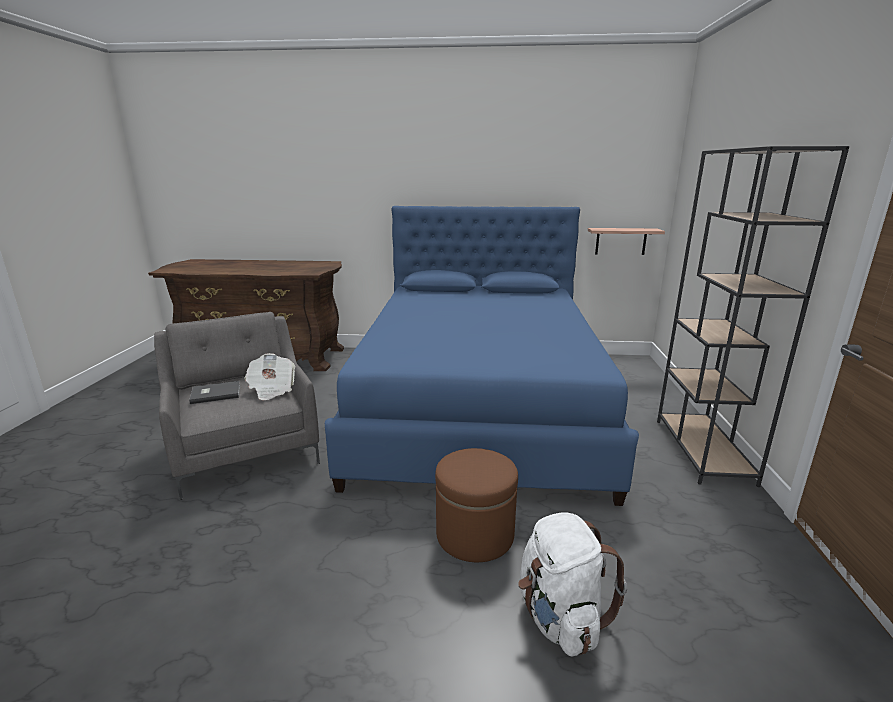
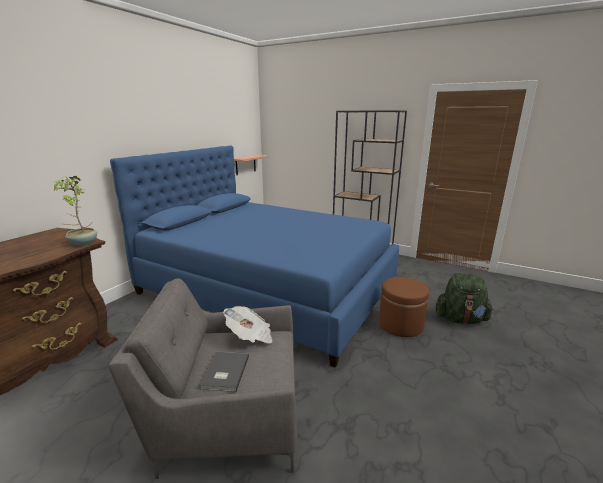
camera: 65 degrees left, 0 degrees up
(309, 273) = (82, 243): none -> potted plant
(560, 617) = (460, 319): white backpack -> green backpack

